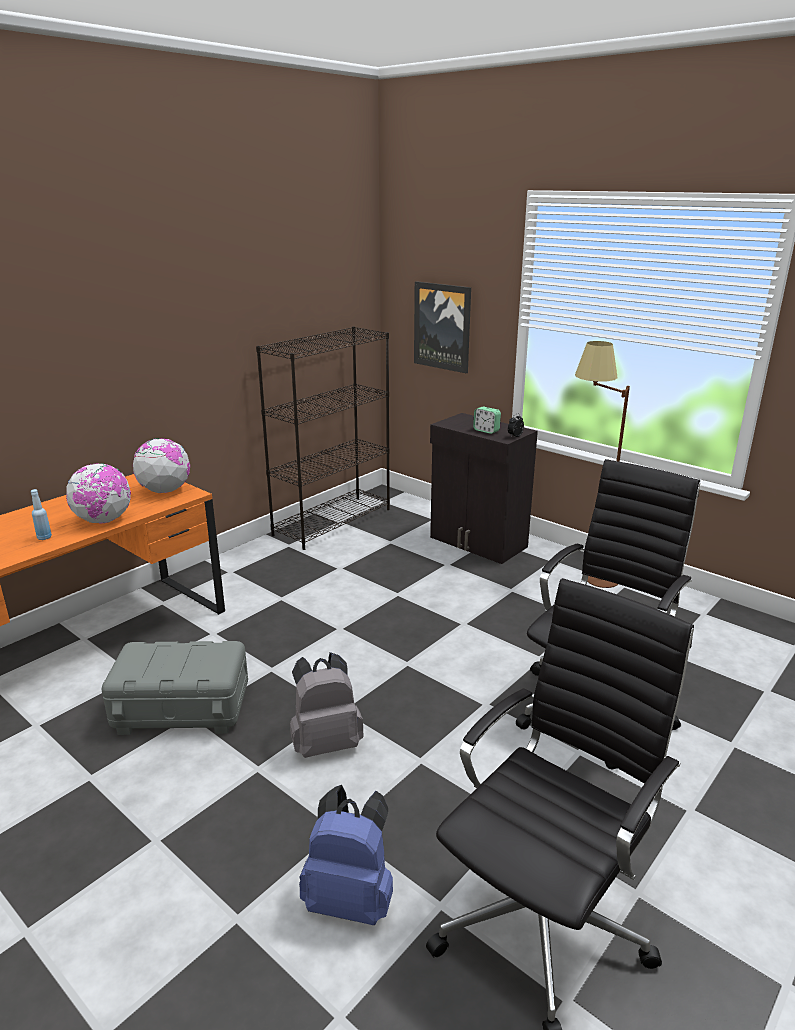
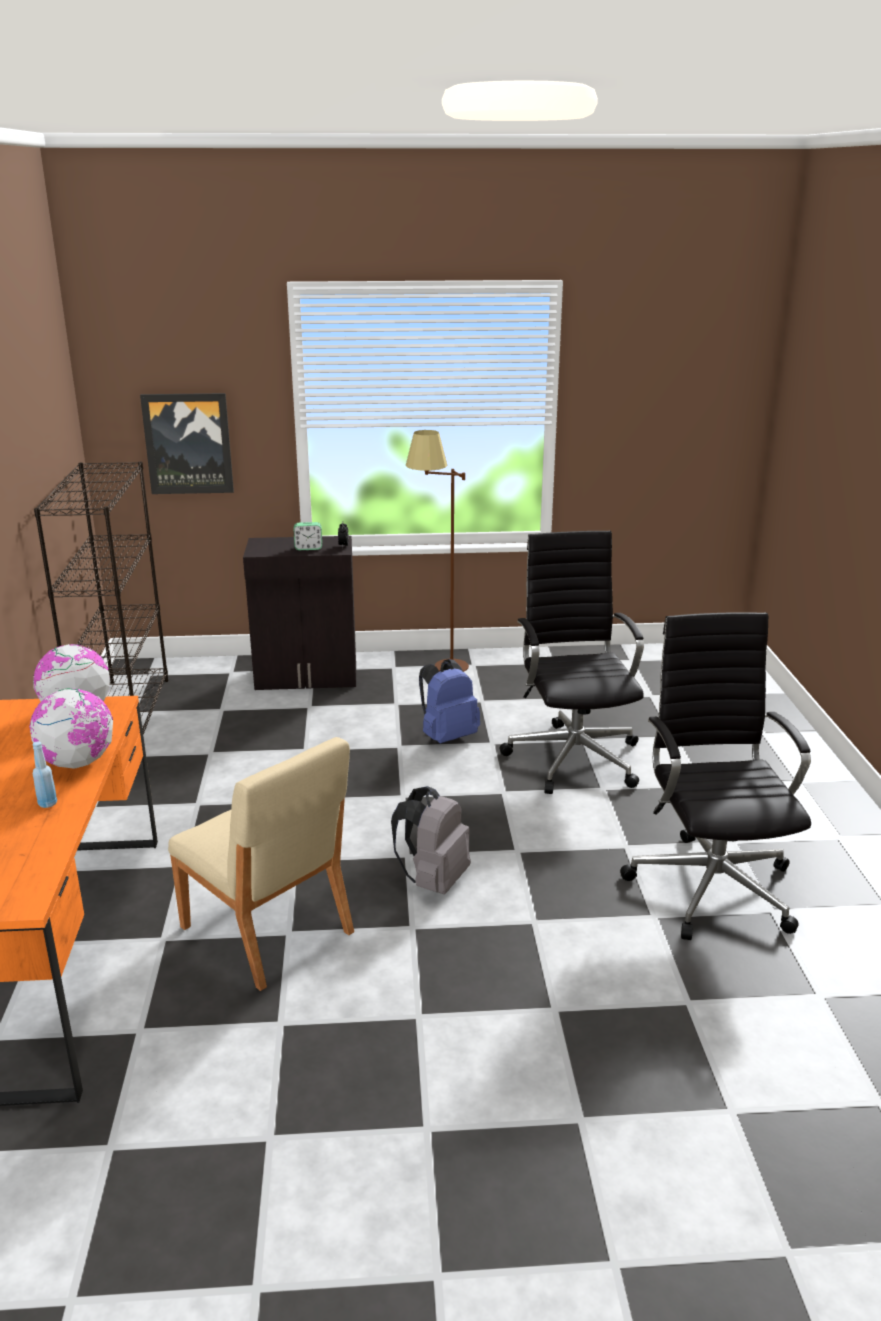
camera: 45 degrees left, 0 degrees up
(182, 708) = (267, 931): grey storage box -> beige chair
(351, 898) = (602, 949): blue backpack -> blue backpack (447, 736)

